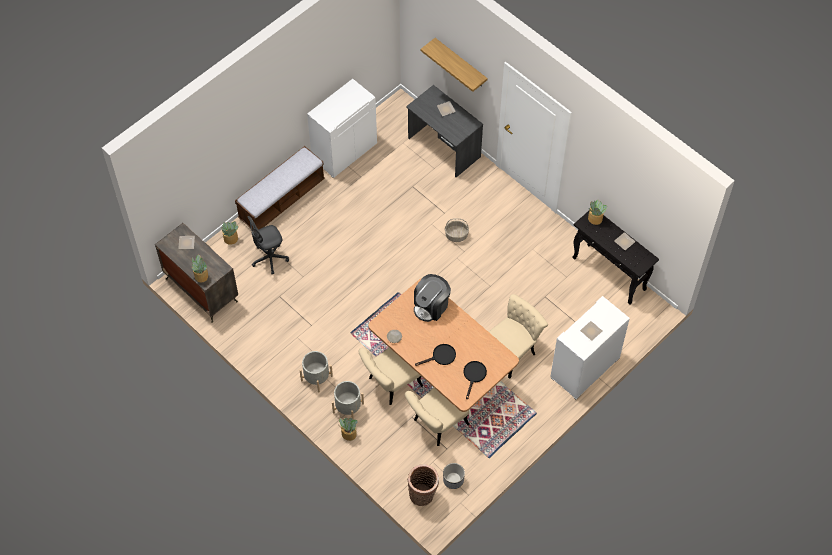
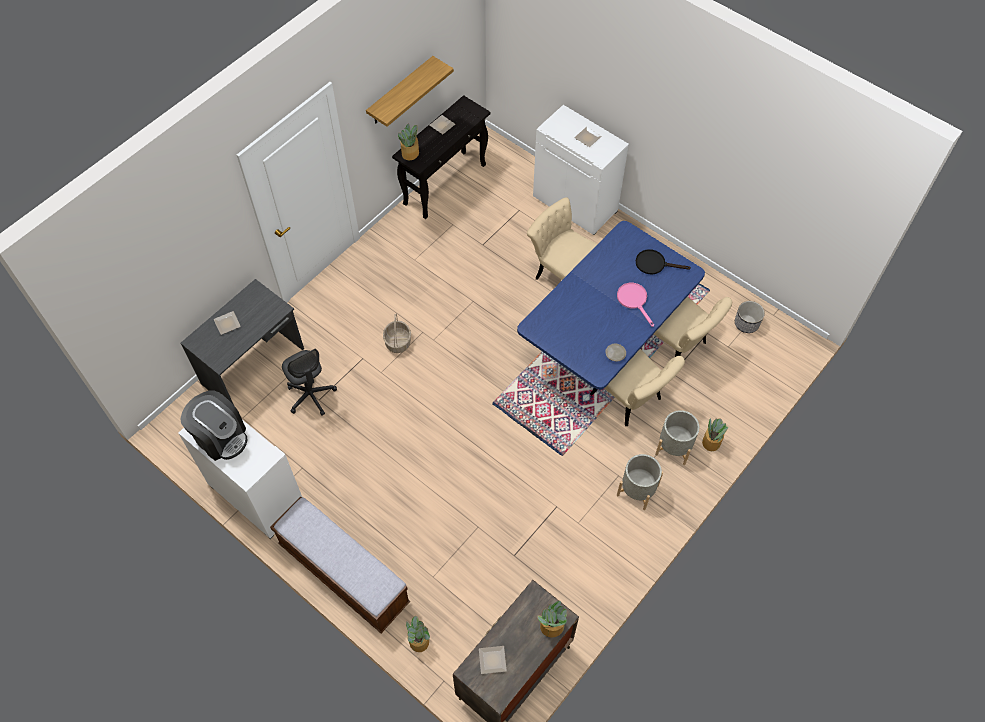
camera: 95 degrees left, 0 degrees up
(270, 258) = (451, 577): grey office chair -> grey office chair (311, 396)
(423, 495) = (774, 353): basket -> none
(431, 306) = (560, 316): coffee machine -> coffee machine (220, 437)
(440, 356) = (634, 300): black frying pan -> pink frying pan
(442, 372) = (604, 344): brown dining table -> blue dining table
(460, 63) = (191, 258): shelf -> shelf (400, 91)

